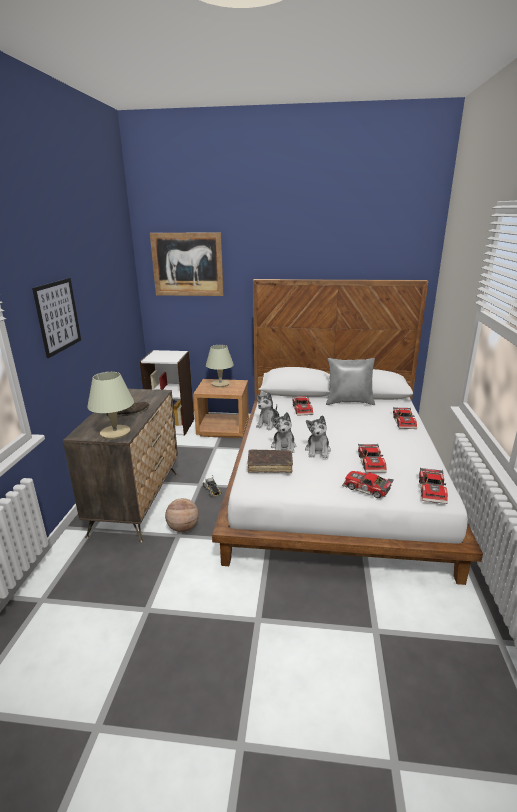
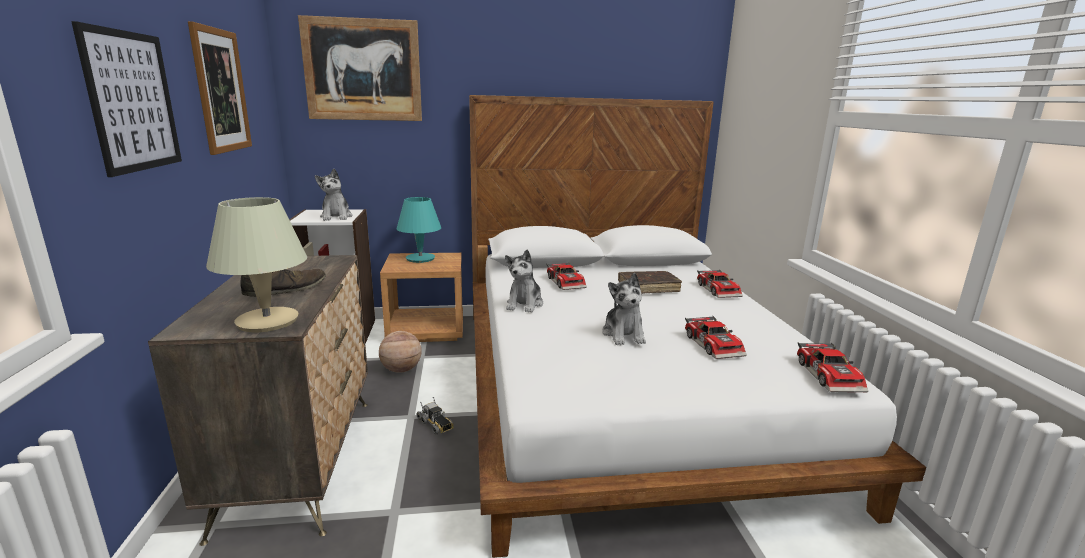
camera: 15 degrees left, 5 degrees down
(103, 292) = (221, 91): none -> picture
(183, 528) = (401, 496): basketball -> basketball (401, 370)
(220, 384) = (421, 258): beige table lamp -> turquoise table lamp
(270, 465) = (561, 362): brown book -> brown book (648, 288)
(284, 447) = (567, 334): plush toy -> plush toy (336, 217)
(349, 402) = (626, 270): grey pillow -> none
(366, 489) = (734, 383): toy car -> none

